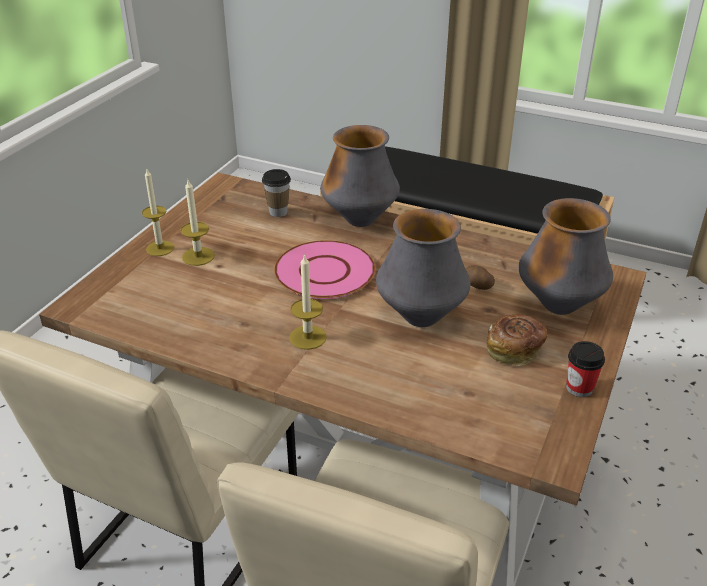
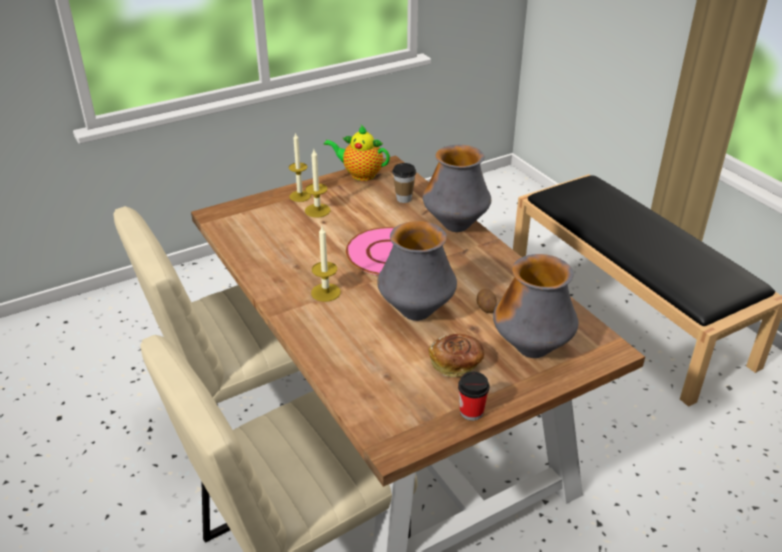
camera: 35 degrees right, 0 degrees up
(203, 203) = (360, 174): none -> teapot

